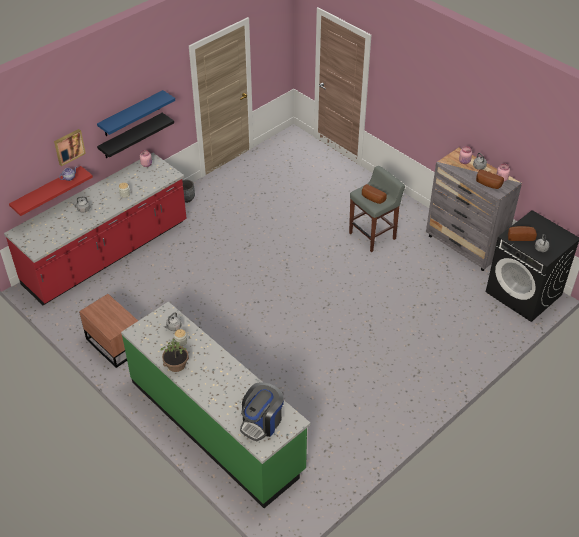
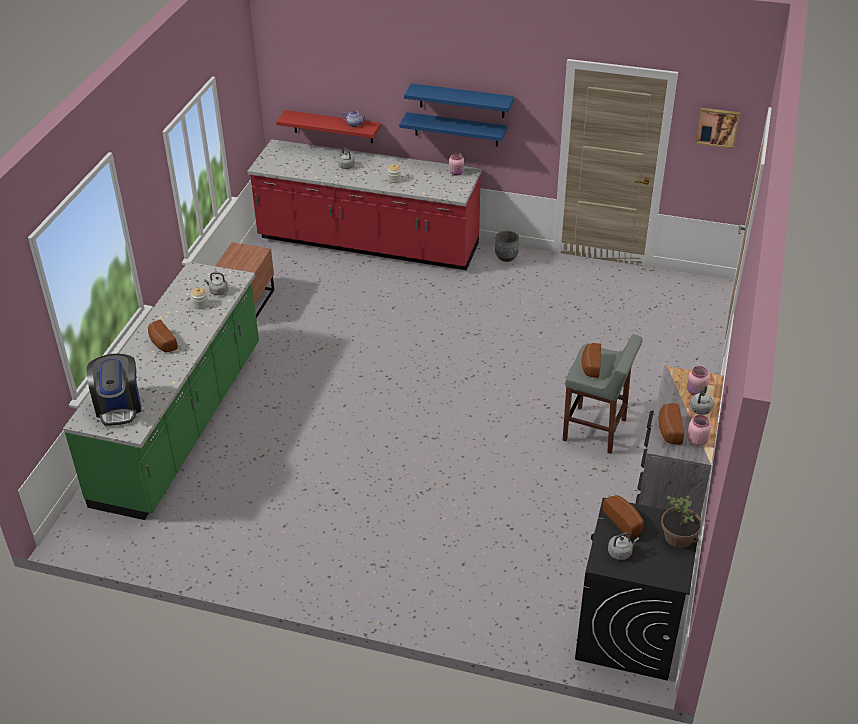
camera: 60 degrees right, 5 degrees down
(69, 146) = (369, 89): picture -> picture (717, 127)
(131, 136) = (456, 129): black shelf -> blue shelf
(176, 364) = (165, 315): potted plant -> potted plant (679, 536)
(208, 377) = (161, 343): none -> bread
(262, 422) = (119, 406): coffee machine -> coffee machine turned 105 degrees counterclockwise

